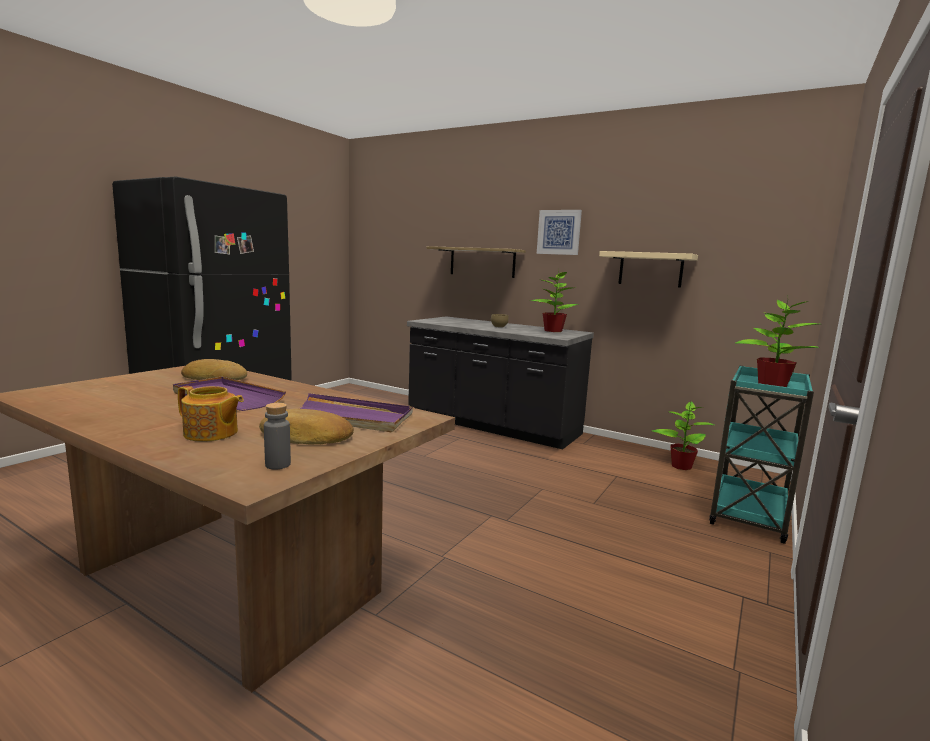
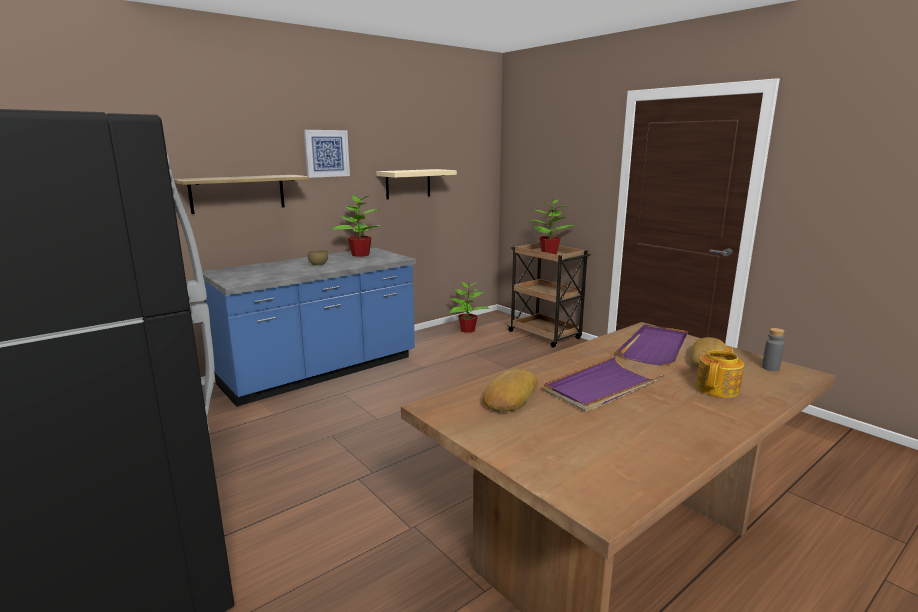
camera: 70 degrees left, 5 degrees up
(492, 425) = (321, 372): black counter -> blue counter
(749, 515) = (545, 335): turquoise cart -> brown cart

